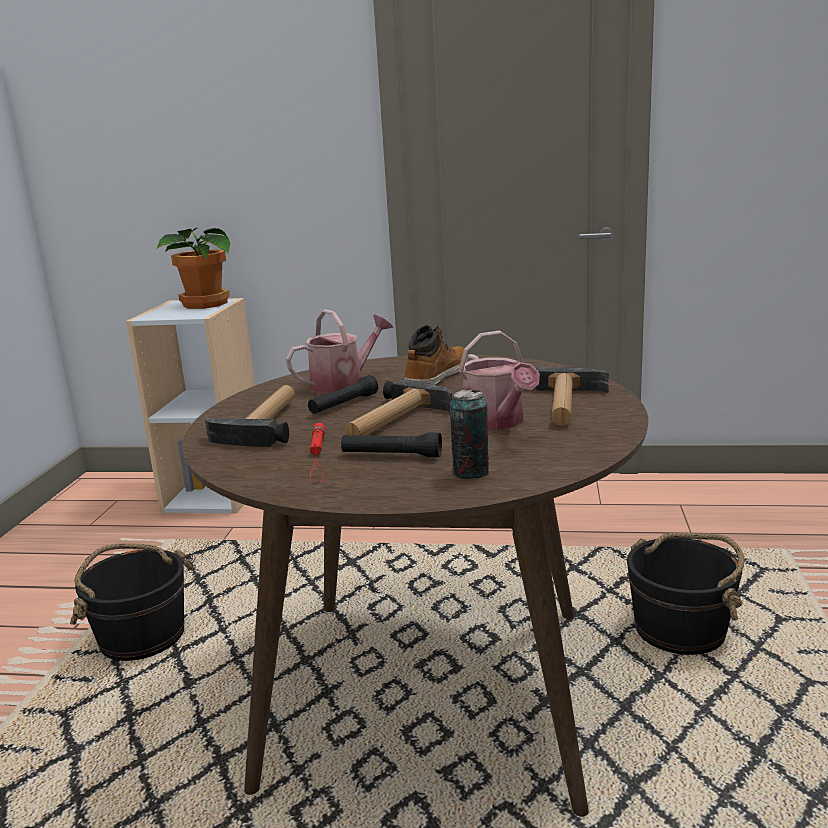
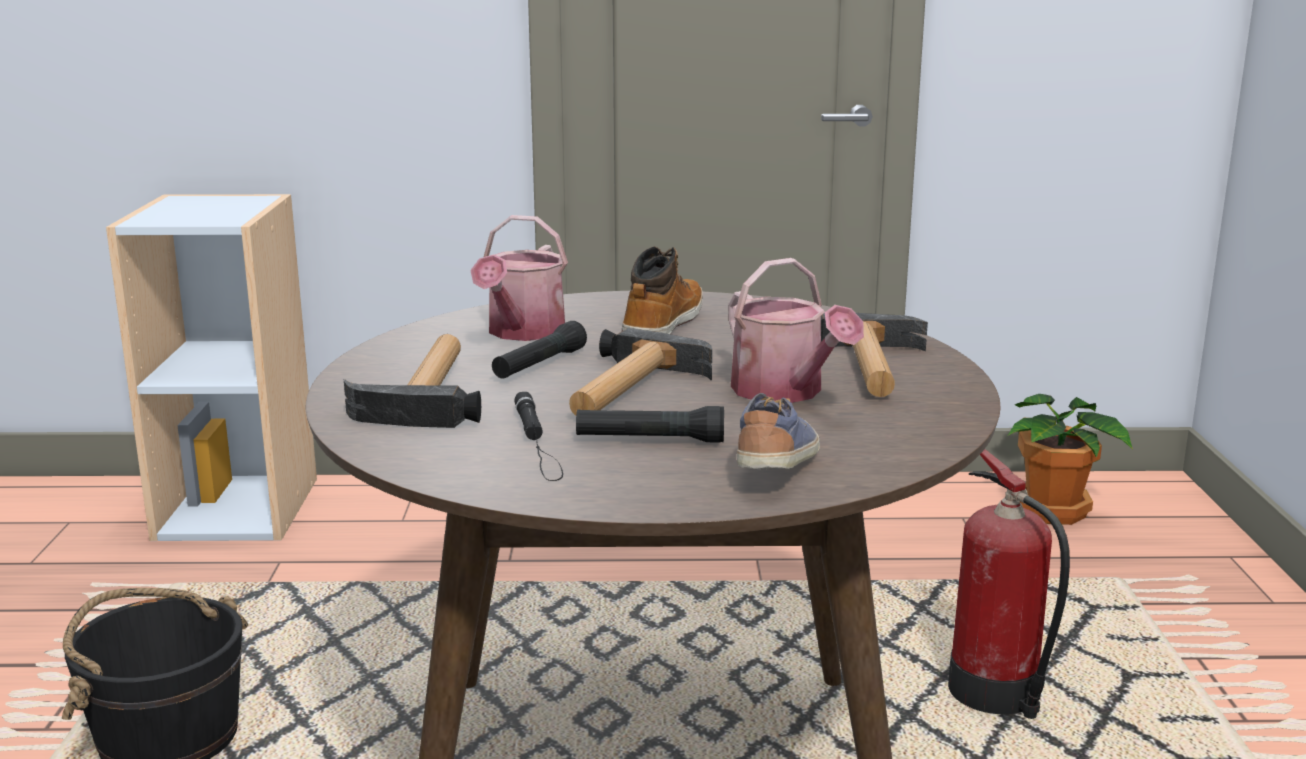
camera: 10 degrees left, 0 degrees up
(205, 304) = (231, 203): potted plant -> potted plant (1054, 512)
(318, 457) = (538, 442): red flashlight -> black flashlight
(343, 383) = (522, 333): watering can -> watering can turned 150 degrees clockwise
(470, 473) = (778, 464): can -> shoe
(681, 630) = (996, 695): black bucket -> fire extinguisher

